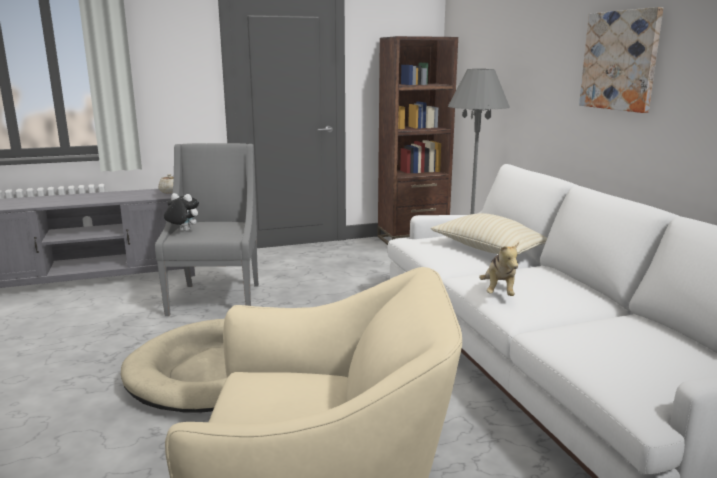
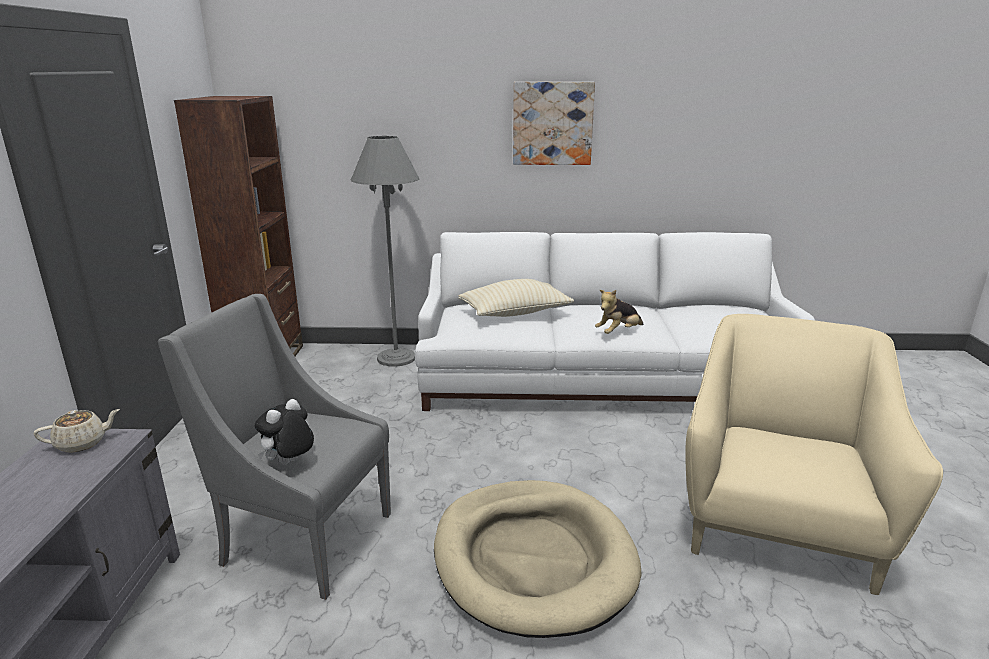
camera: 70 degrees left, 5 degrees up
(499, 292) = (618, 332): plush toy -> plush toy turned 120 degrees clockwise

